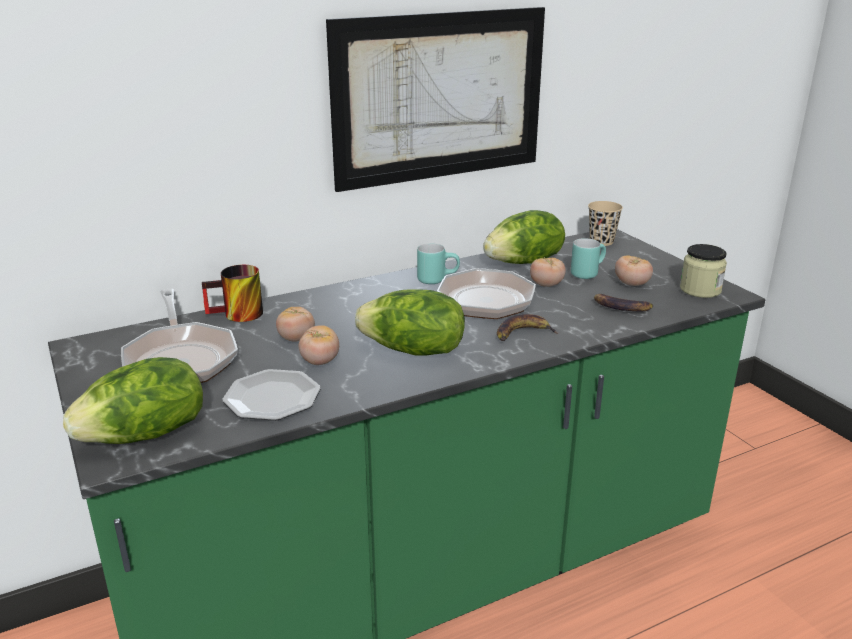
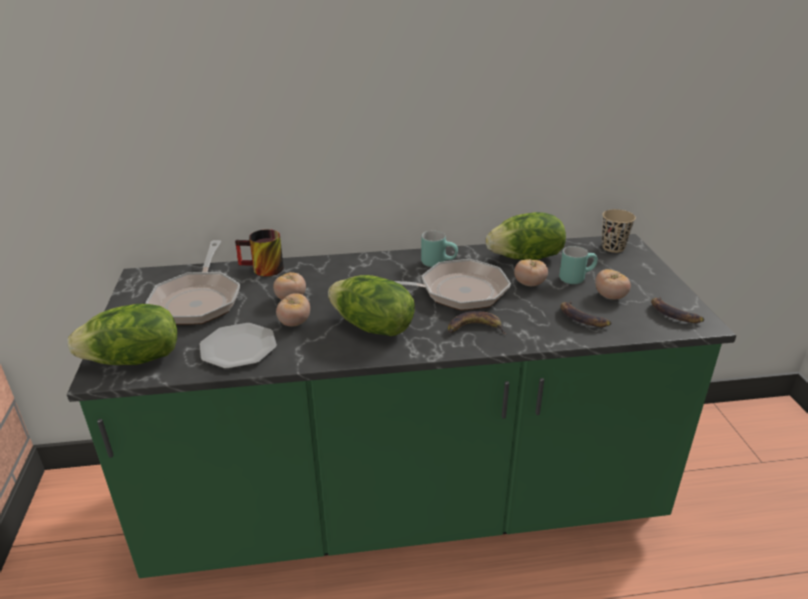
camera: 20 degrees right, 5 degrees up
(440, 97) = (461, 103): picture -> none
(700, 290) = (674, 314): jar -> banana

